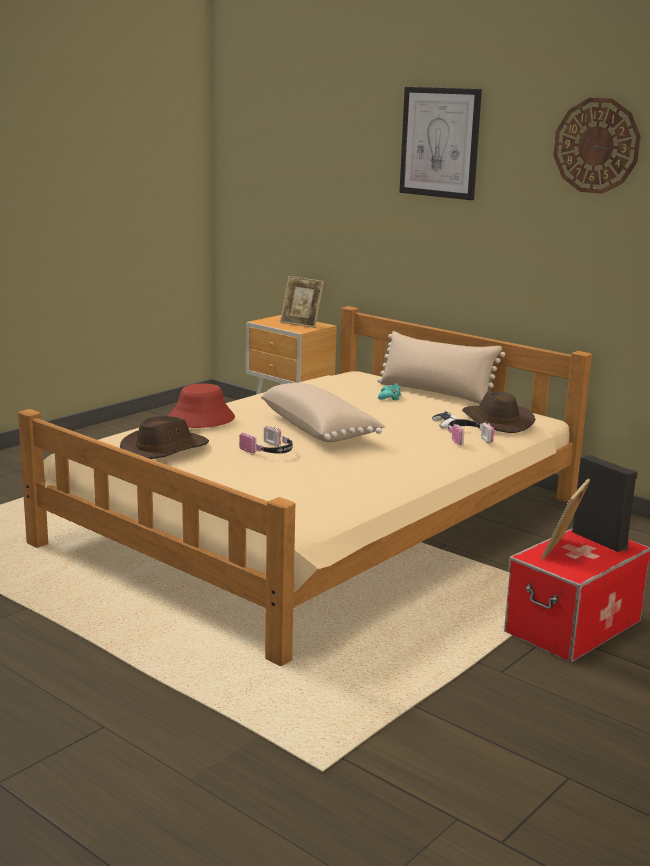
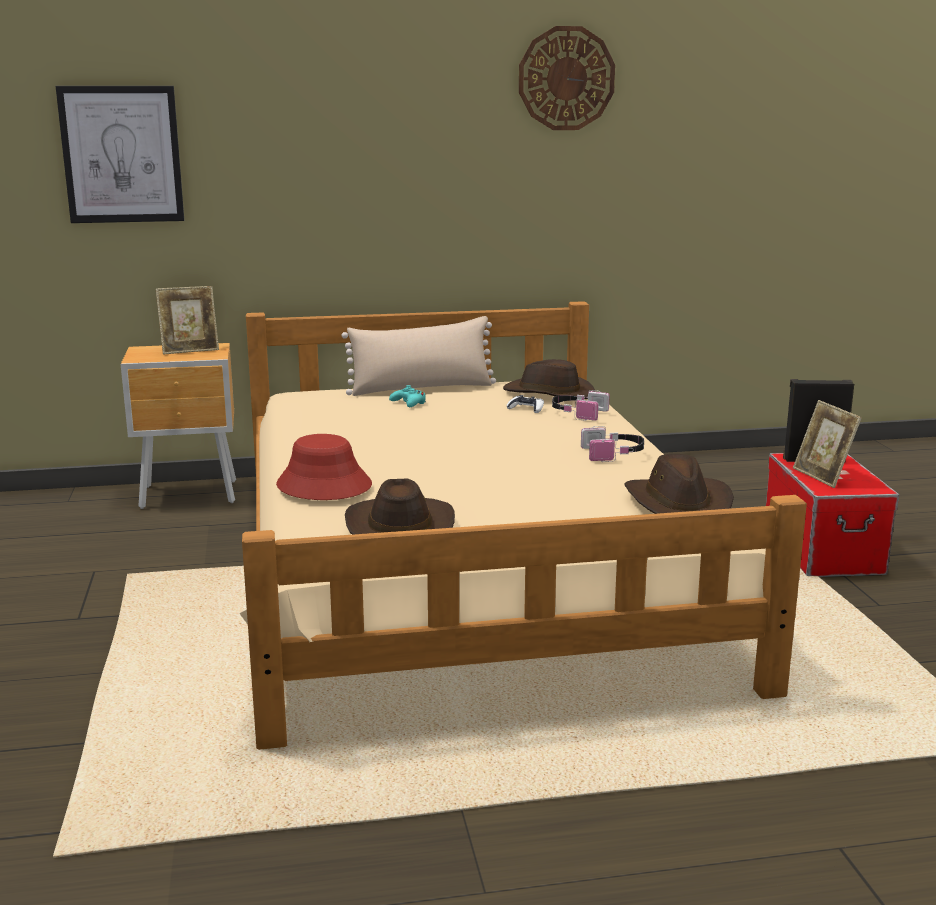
camera: 50 degrees left, 0 degrees up
(269, 451) = (492, 486): headphones -> headphones (613, 454)
(319, 430) = (459, 451): beige pillow -> none
(326, 501) = (679, 504): none -> brown hat
(440, 142) = (363, 87): picture -> picture (122, 154)

